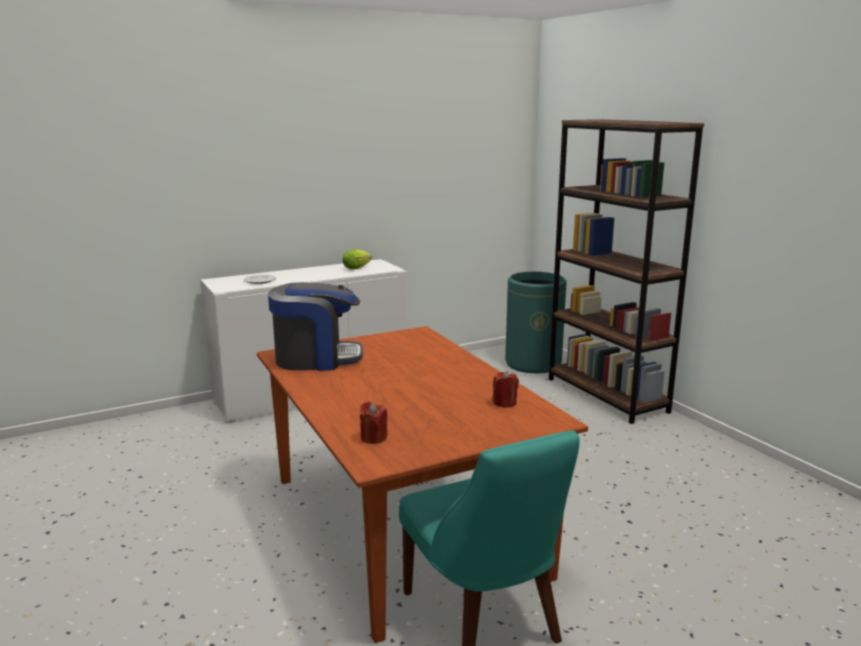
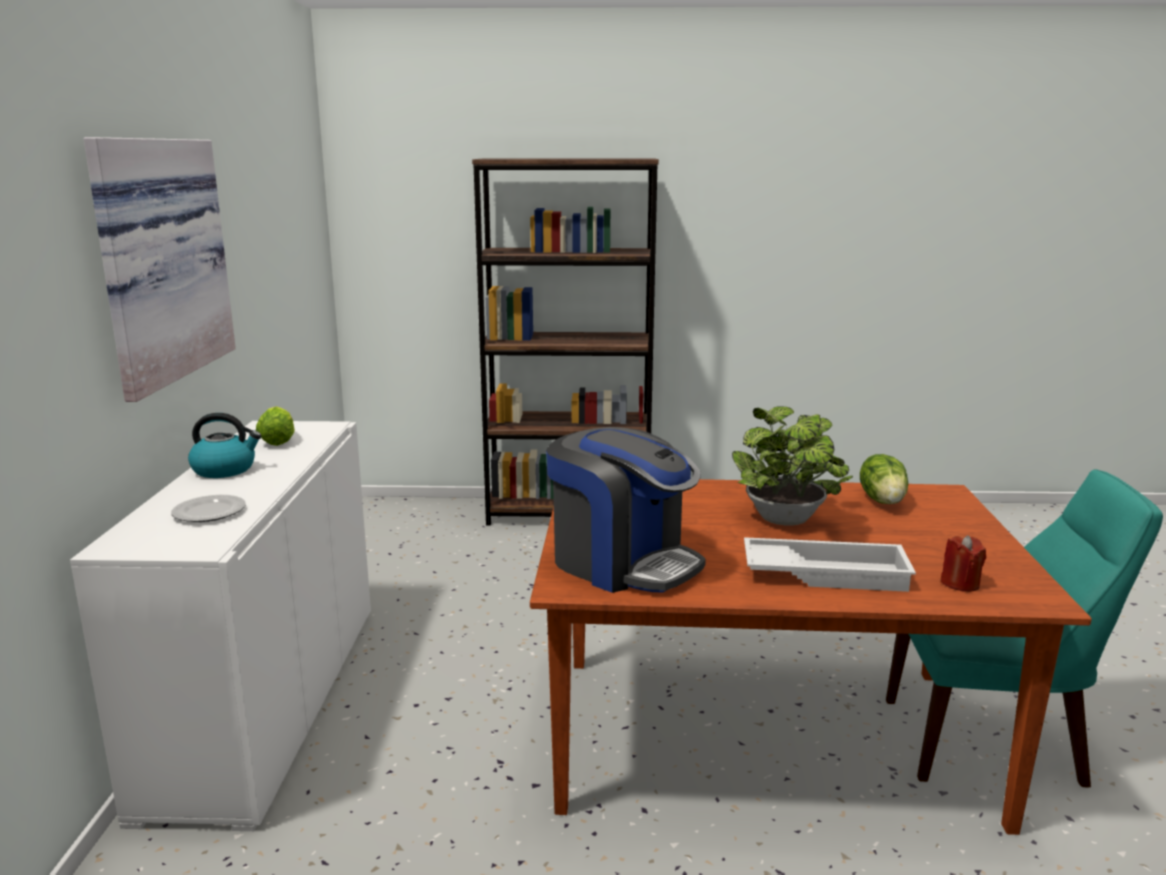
camera: 60 degrees left, 0 degrees up
(306, 165) = (157, 260): none -> picture
(310, 271) = (225, 469): none -> kettle
(316, 358) = (623, 563): coffee machine -> coffee machine turned 105 degrees clockwise
(351, 401) = (825, 573): none -> white tray
(423, 382) = (786, 522): none -> potted plant
(504, 403) = (883, 500): red candle -> lettuce
(533, 363) = (429, 517): green trash can -> none

